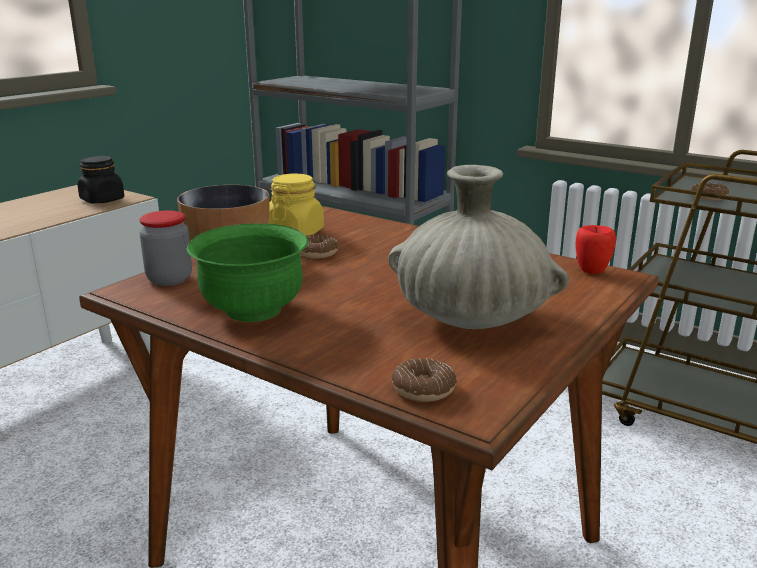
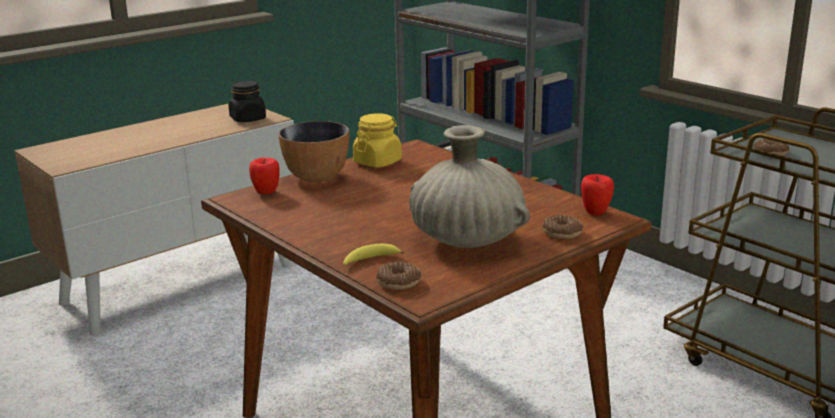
camera: 15 degrees right, 0 degrees up
(169, 279) = (266, 193): jar -> apple
(252, 310) = (314, 221): green bowl -> none
(317, 253) = (385, 181): donut -> donut (562, 233)
(362, 359) = (370, 260): none -> banana

